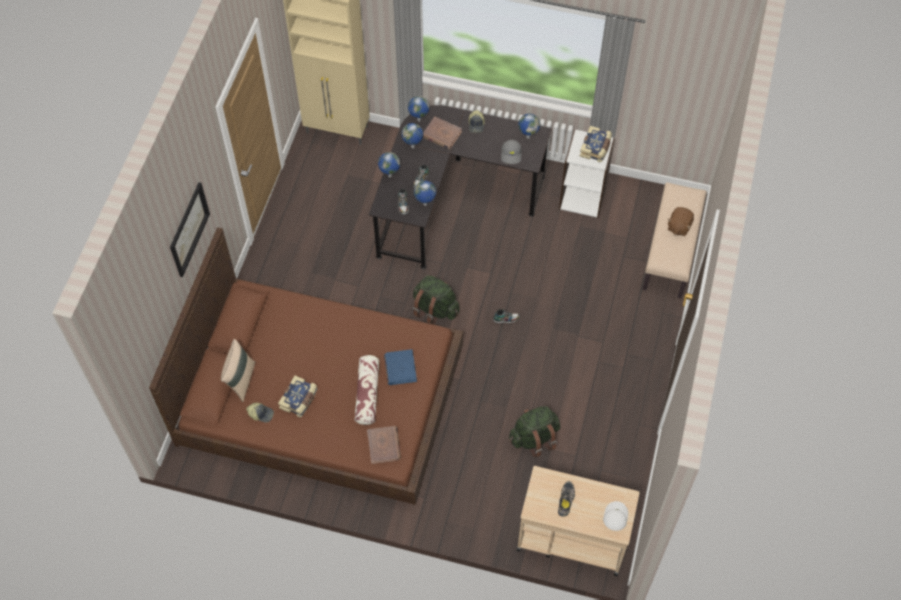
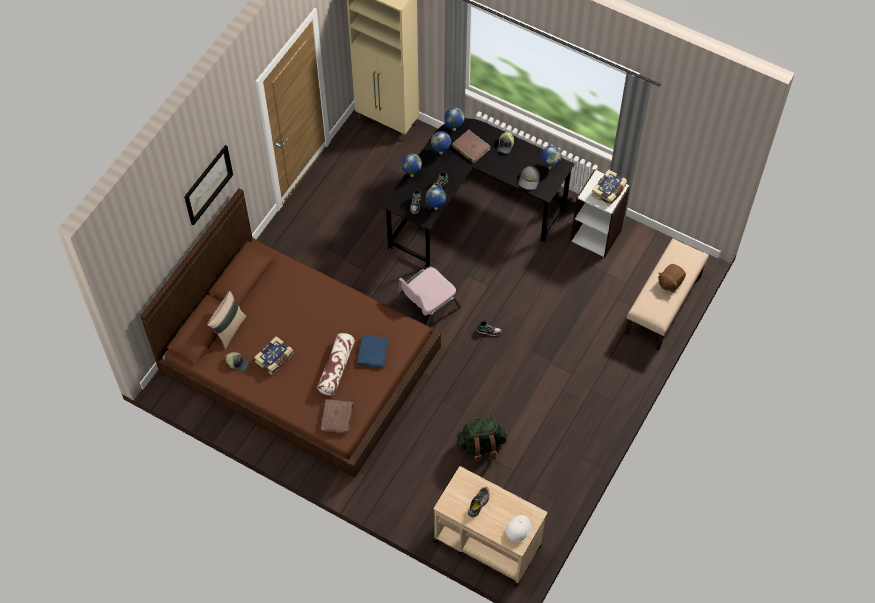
camera: 15 degrees right, 0 degrees up
(435, 309) = (426, 307): green backpack -> pink chair

